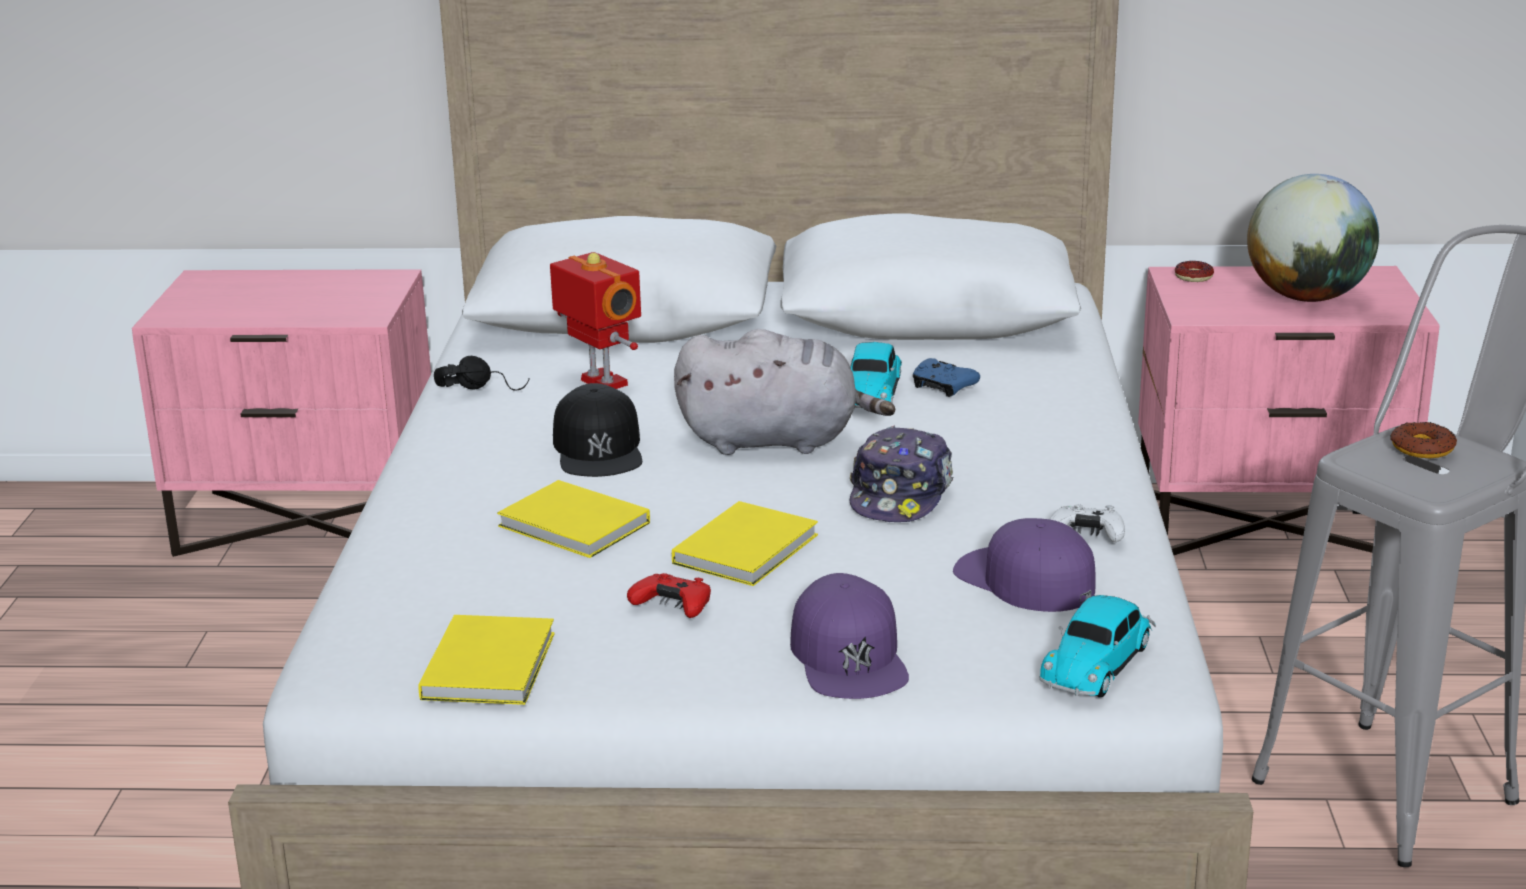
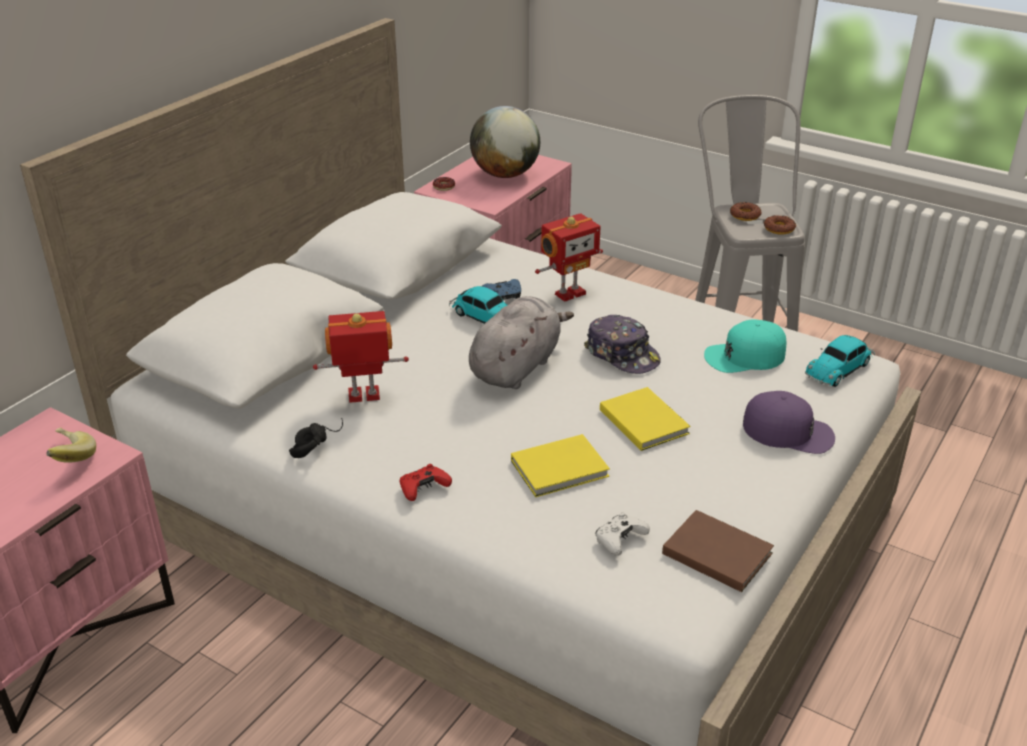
camera: 60 degrees left, 10 degrees up
(342, 304) = (68, 459): none -> banana
(492, 664) = (715, 551): yellow book -> brown book
(599, 448) = (461, 427): black cap -> none
(673, 607) = (694, 467): red game controller -> red game controller (423, 489)
(1017, 421) = (569, 293): none -> toy robot
(1024, 579) = (745, 356): purple cap -> turquoise cap
(1086, 535) = (713, 324): white game controller -> white game controller (619, 540)
(1098, 662) = (839, 368): toy car -> toy car turned 75 degrees clockwise
(1424, 483) = (779, 229): none -> donut

